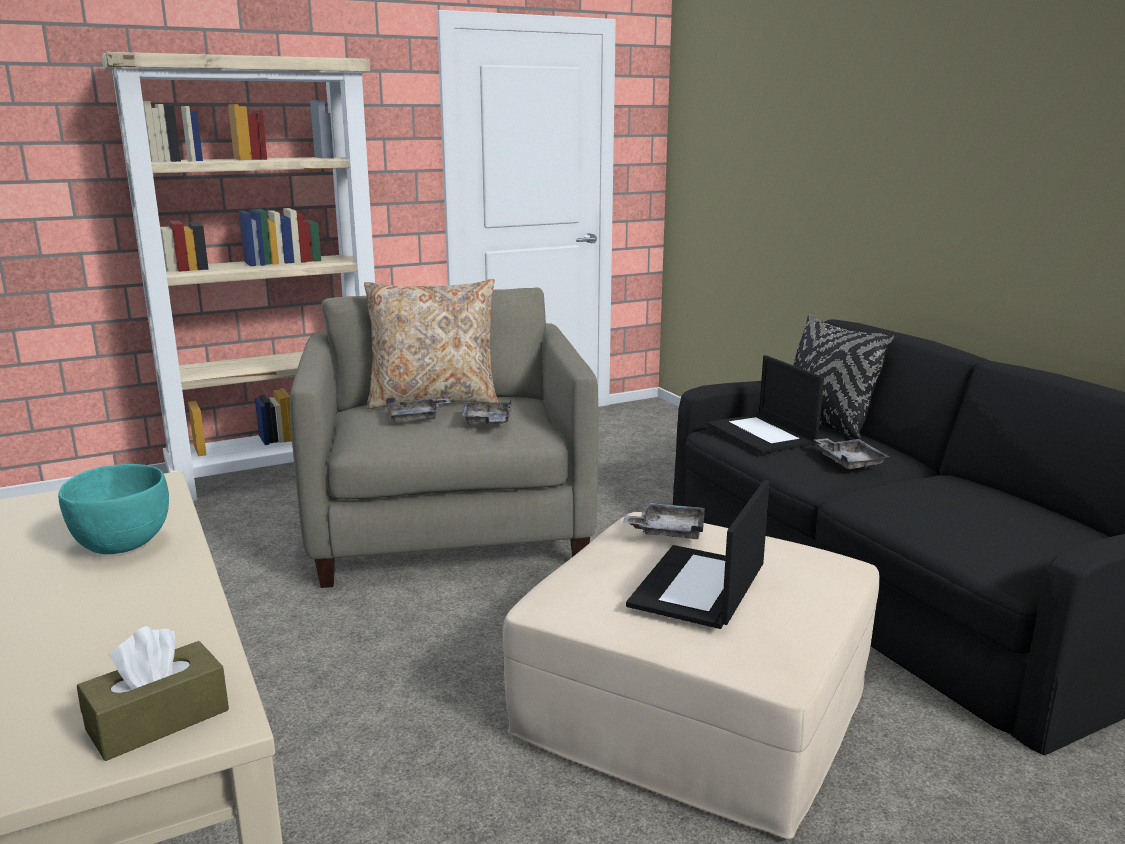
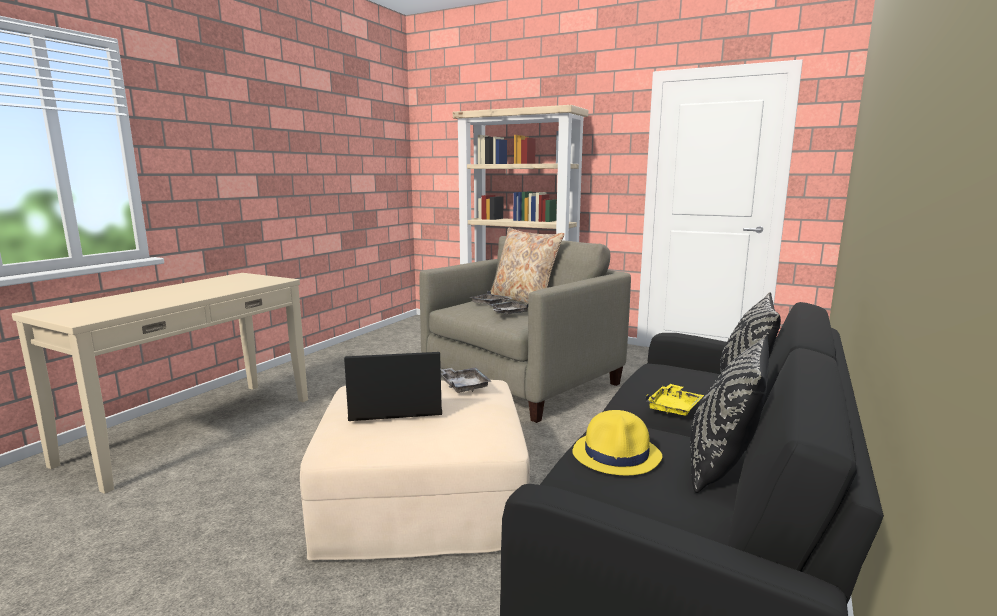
camera: 55 degrees right, 5 degrees down
(123, 544) = (220, 288): turquoise bowl -> none
(158, 720) = (83, 316): brown tissue box -> none
(763, 434) = (669, 375): laptop -> none
(849, 461) = (674, 407): grey tray -> yellow tray
(942, 517) = (617, 455): none -> yellow hat
(985, 490) = (721, 467): none -> black pillow

